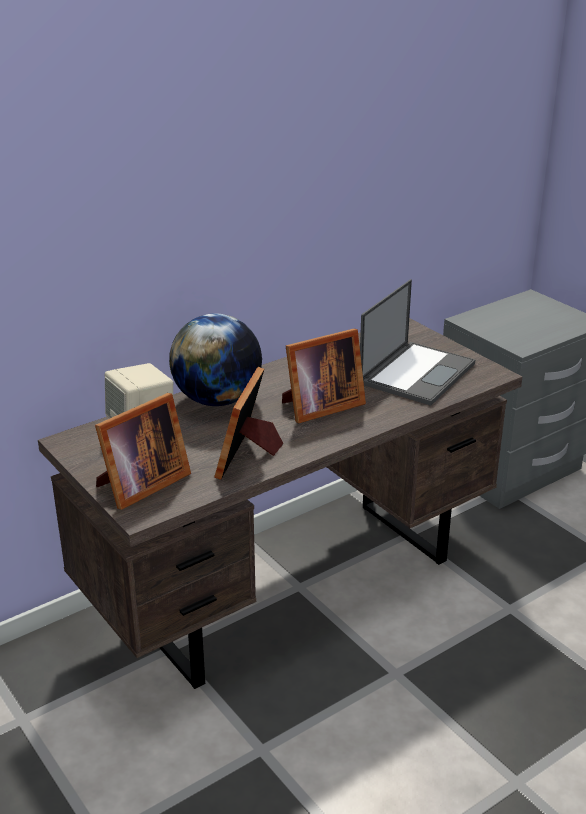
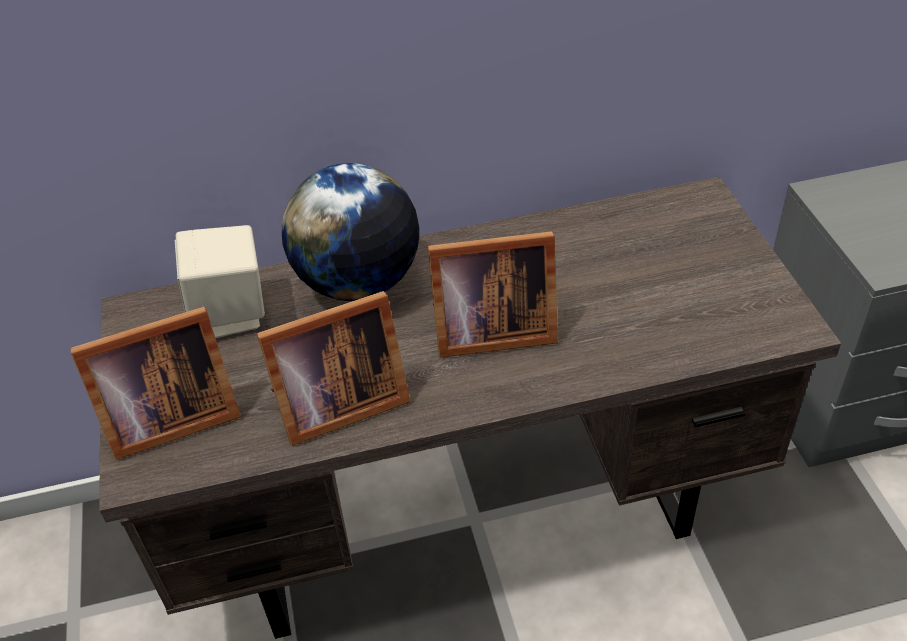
camera: 25 degrees right, 15 degrees up
(248, 457) = (336, 404): picture frame -> picture frame turned 150 degrees counterclockwise
(417, 373) = (673, 296): laptop -> none

